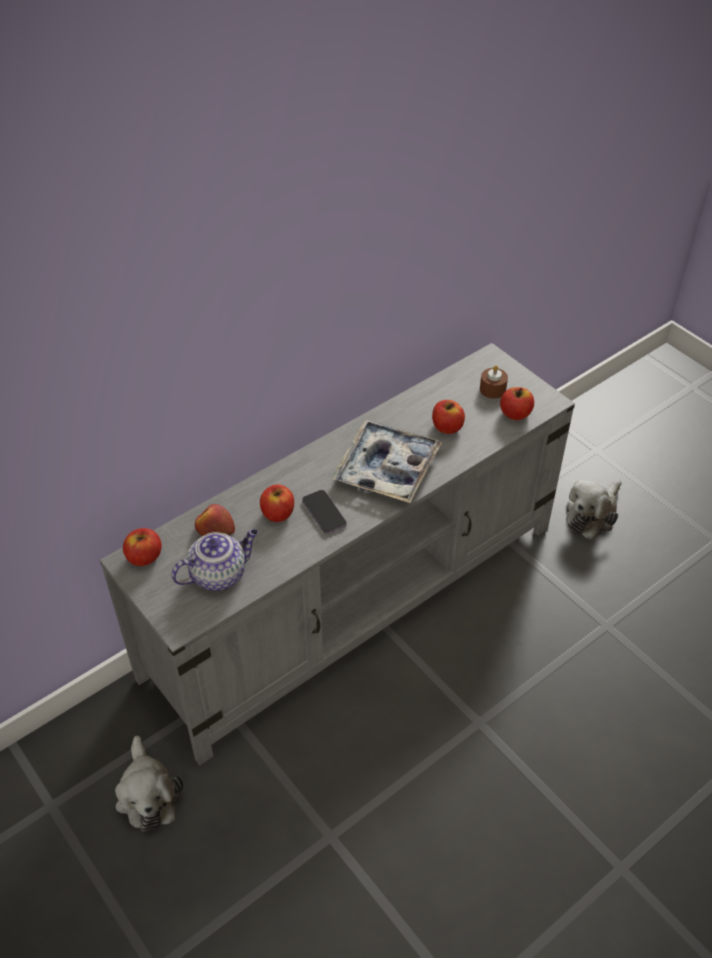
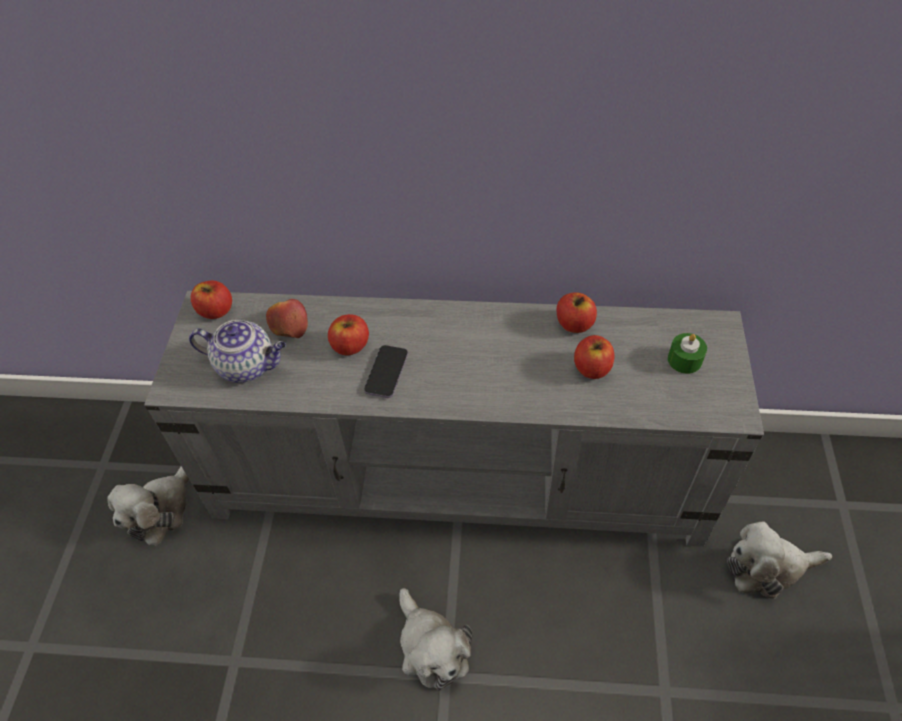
camera: 45 degrees right, 5 degrees up
(387, 468) = (488, 370): tray -> none
(452, 715) = (431, 648): none -> plush toy
(492, 389) = (684, 360): brown candle -> green candle
(515, 414) = (680, 401): apple -> apple (574, 324)

